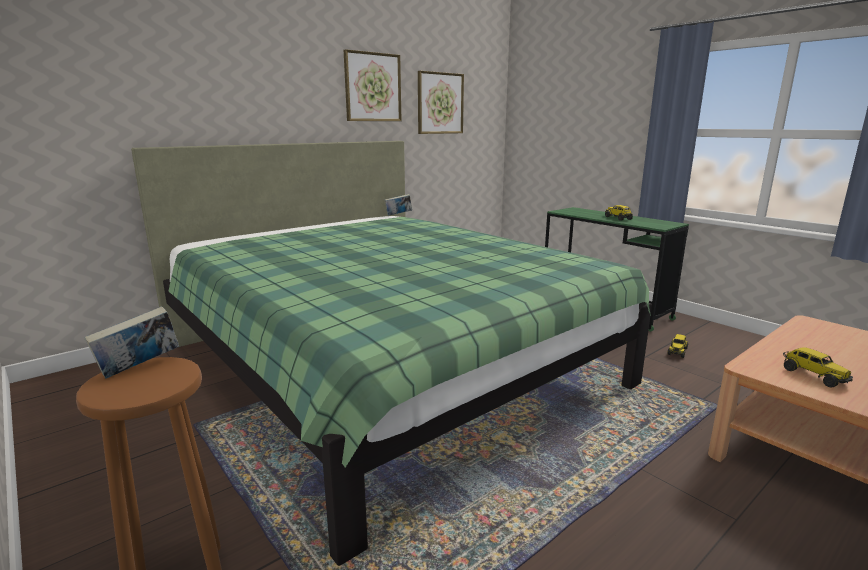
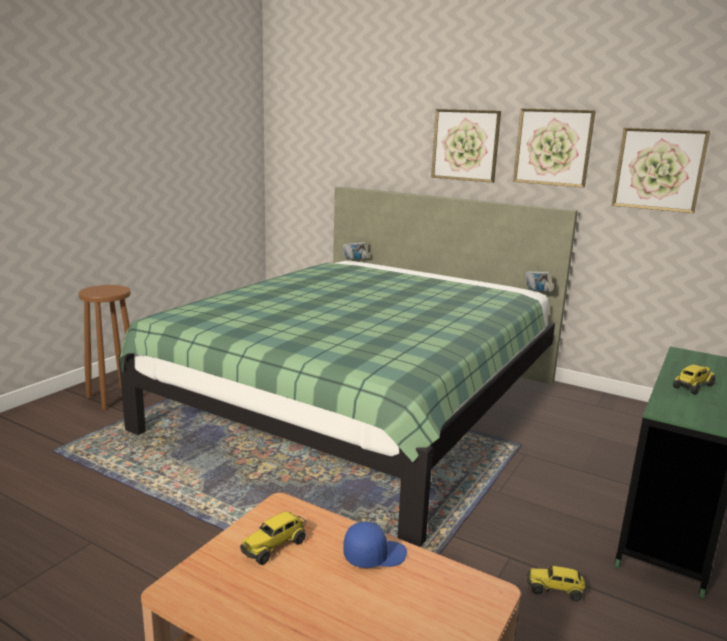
camera: 70 degrees right, 0 degrees up
(139, 368) = (115, 288): book -> book (355, 261)
(296, 86) = (465, 145): none -> picture
(795, 344) = (374, 555): none -> blue cap

